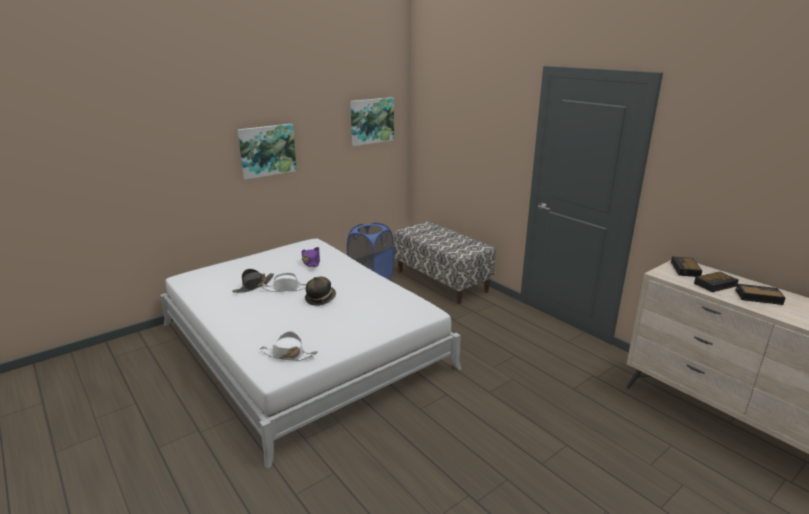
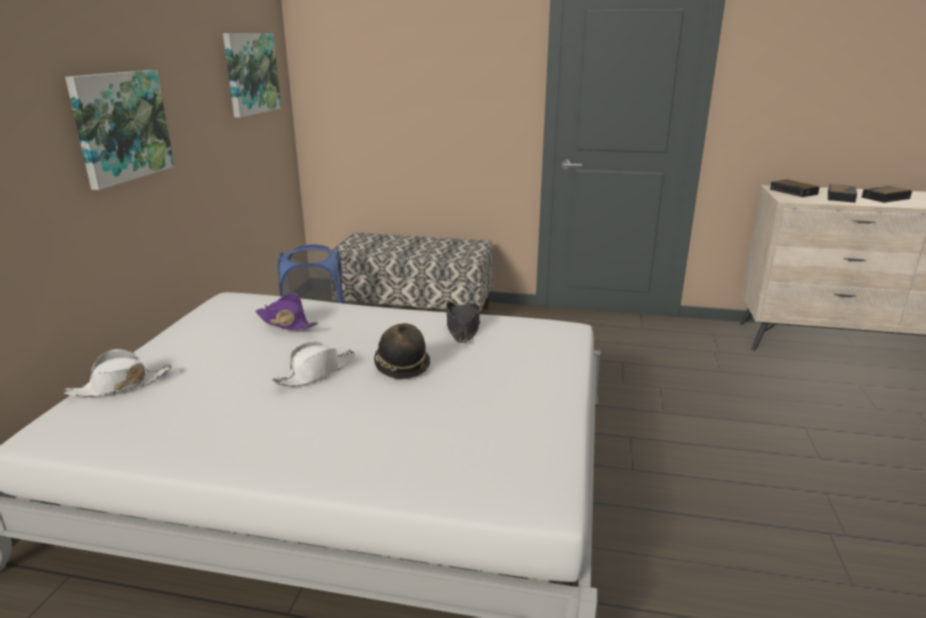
camera: 40 degrees left, 0 degrees up
(254, 286) = (245, 391): black hat -> black hat (462, 328)
(288, 355) = (508, 462): white hat -> white hat (120, 385)

